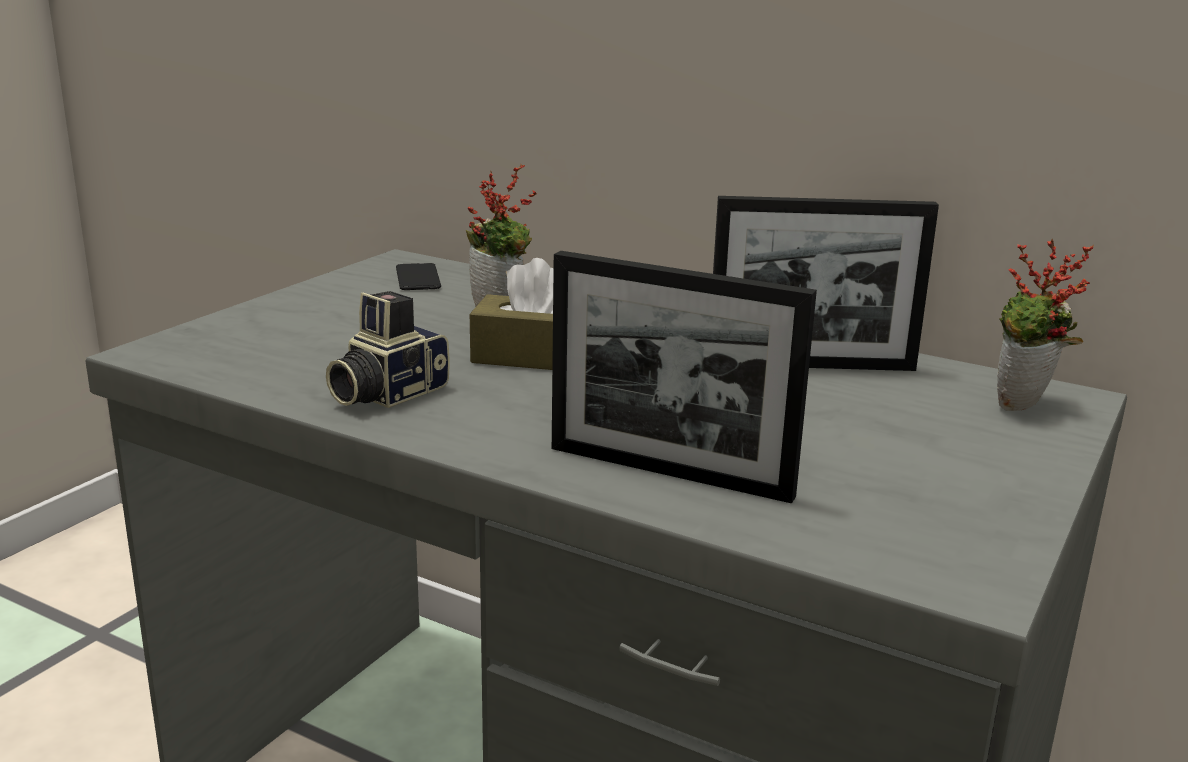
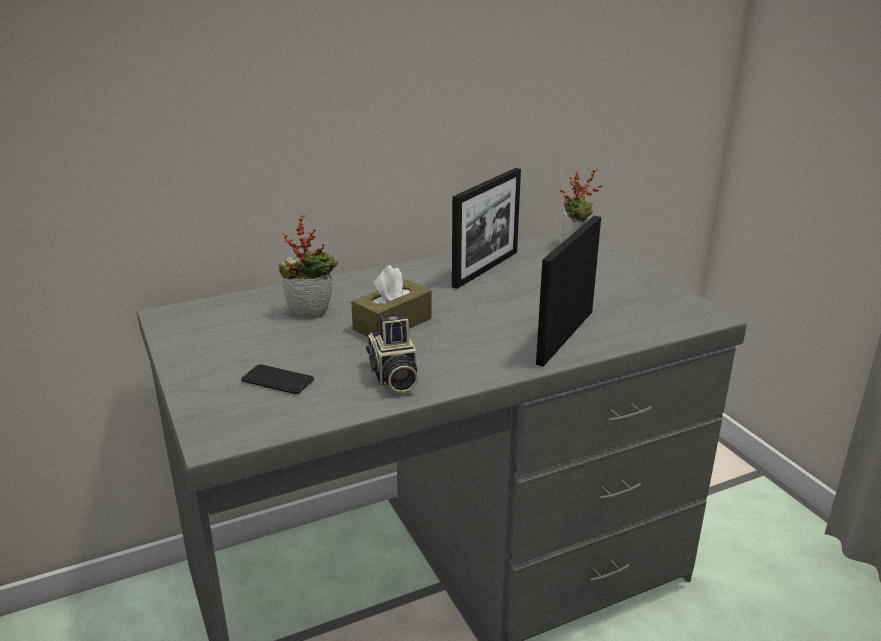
camera: 55 degrees left, 5 degrees up
(418, 278) = (213, 319): phone -> phone (277, 380)
(669, 472) = (565, 336): picture frame -> picture frame turned 150 degrees clockwise

